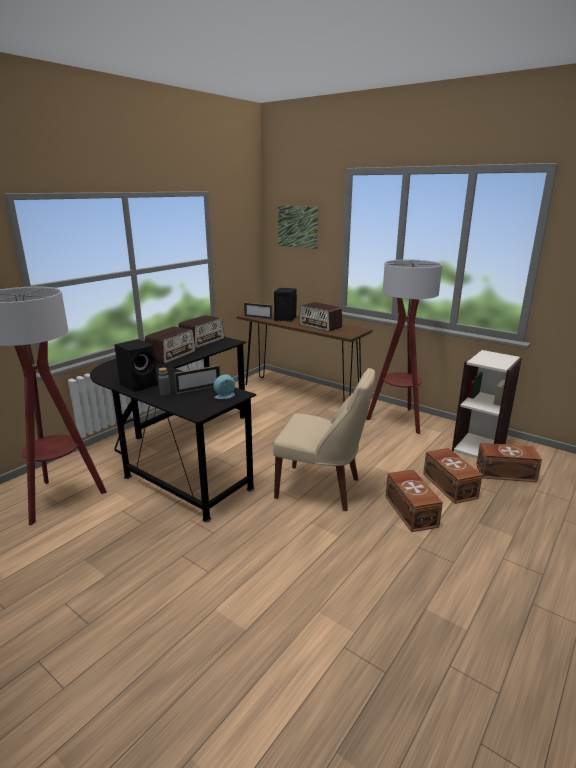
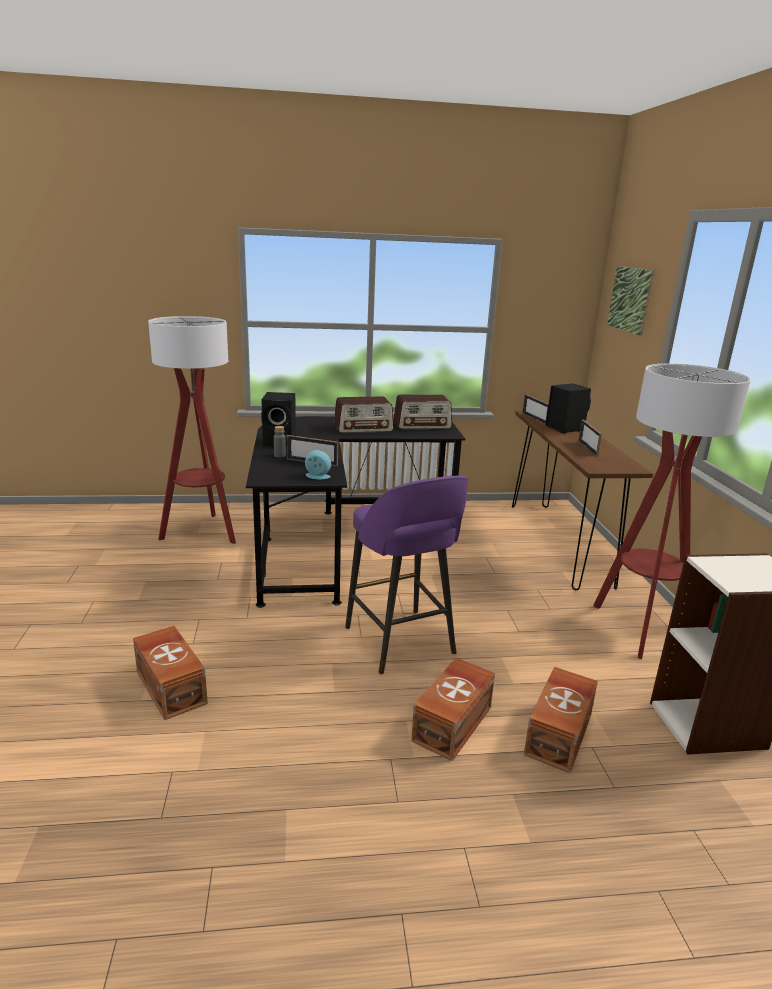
camera: 45 degrees right, 0 degrees up
(320, 326) = (587, 448): radio -> picture frame
(322, 488) = (401, 642): beige chair -> purple stool
(504, 472) = (683, 776): brown storage box -> brown storage box (172, 686)

